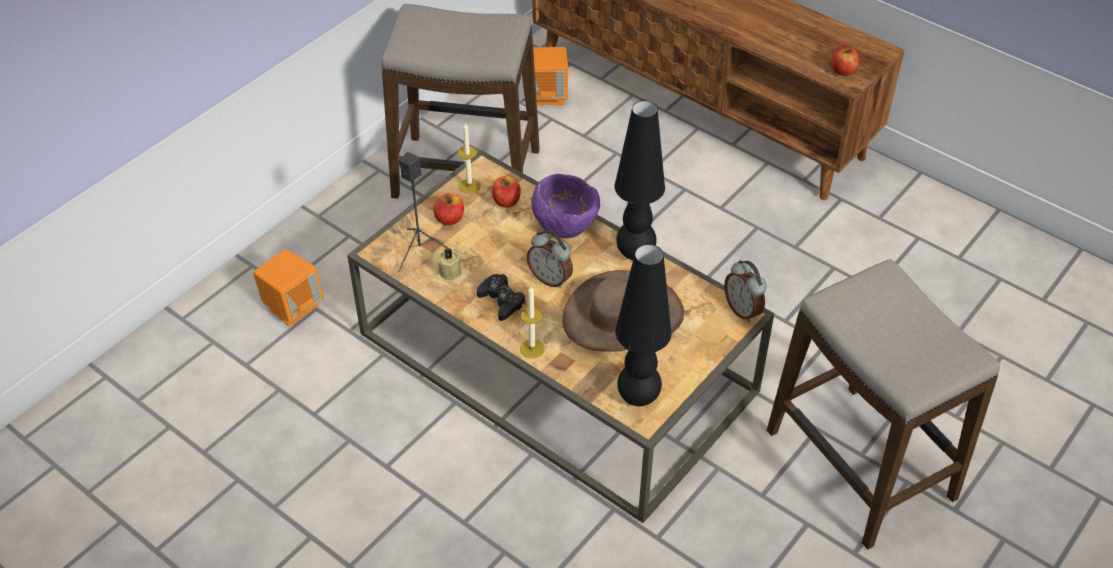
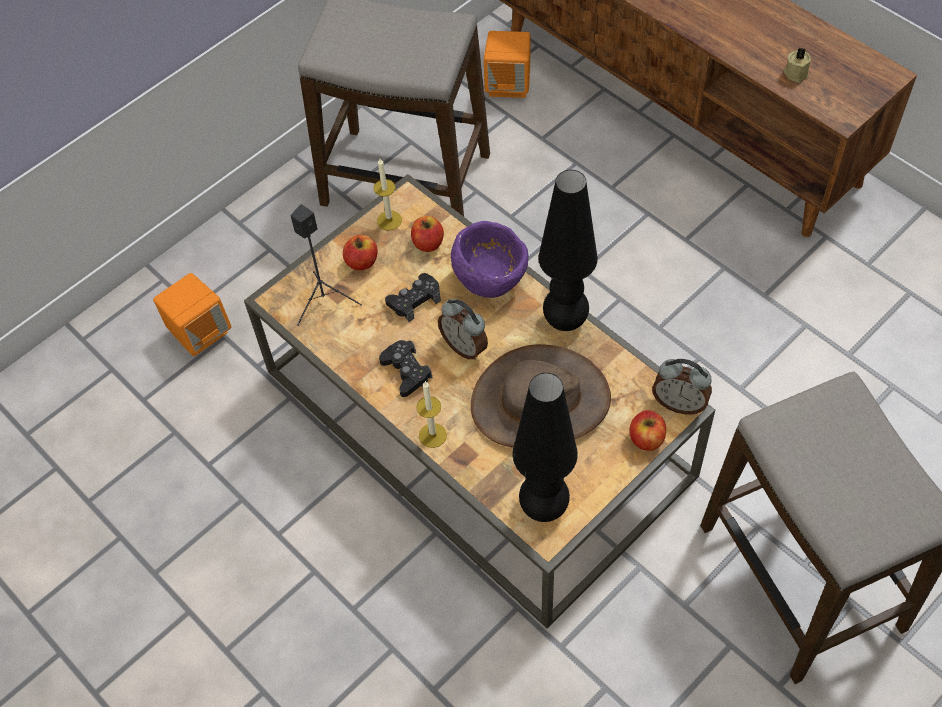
camera: 10 degrees right, 10 degrees up
(450, 271) = (354, 329): beige candle -> beige candle (796, 73)
(501, 246) = (414, 300): none -> black game controller
(743, 310) = (679, 403): alarm clock -> alarm clock turned 45 degrees counterclockwise
(842, 70) = (838, 100): apple -> apple (646, 438)

